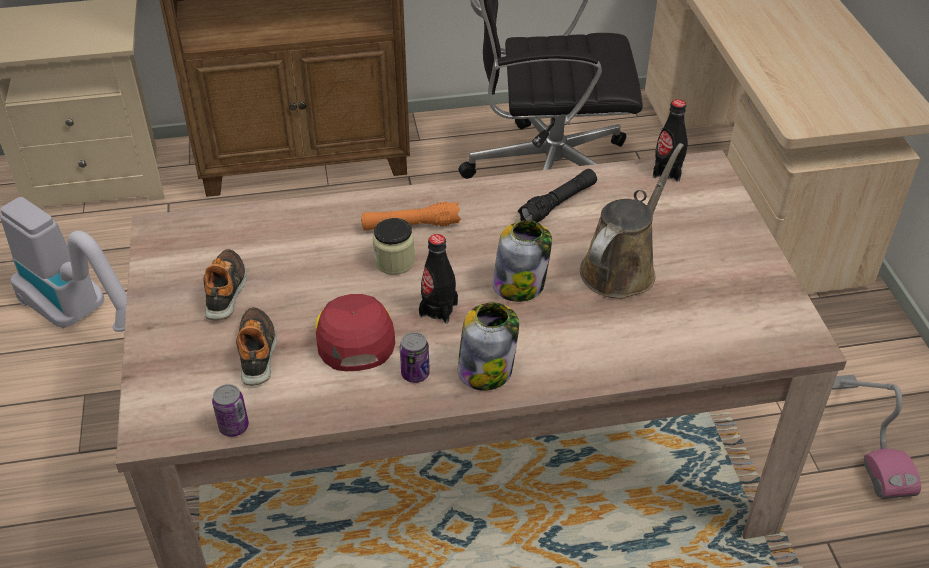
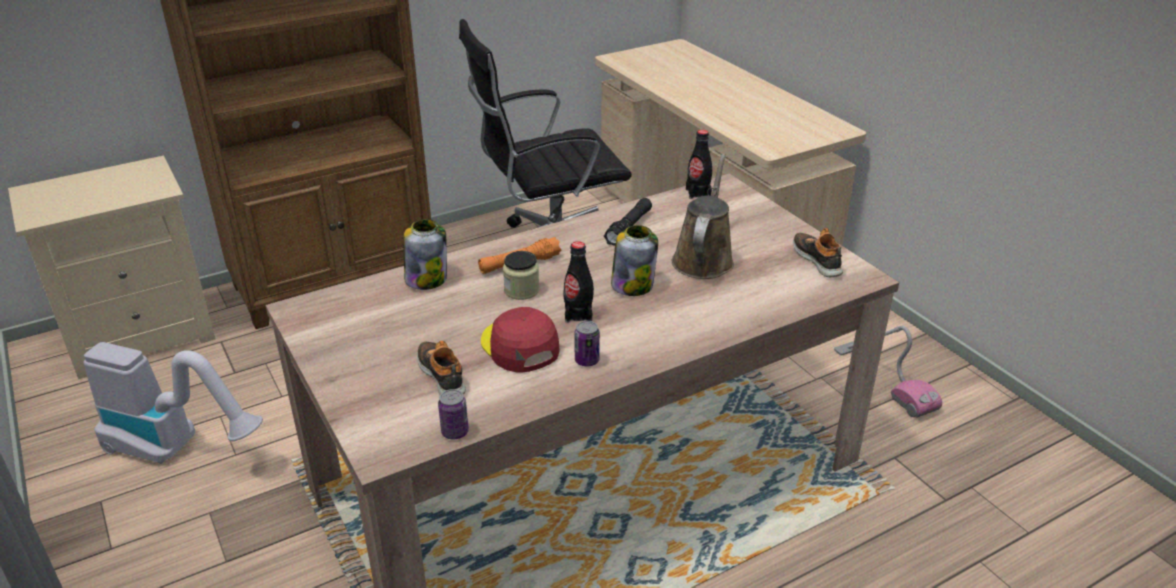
camera: 20 degrees left, 10 degrees down
(226, 290) = (387, 339): shoe -> shoe (817, 260)
(486, 369) = (642, 345): jar -> jar (426, 279)

